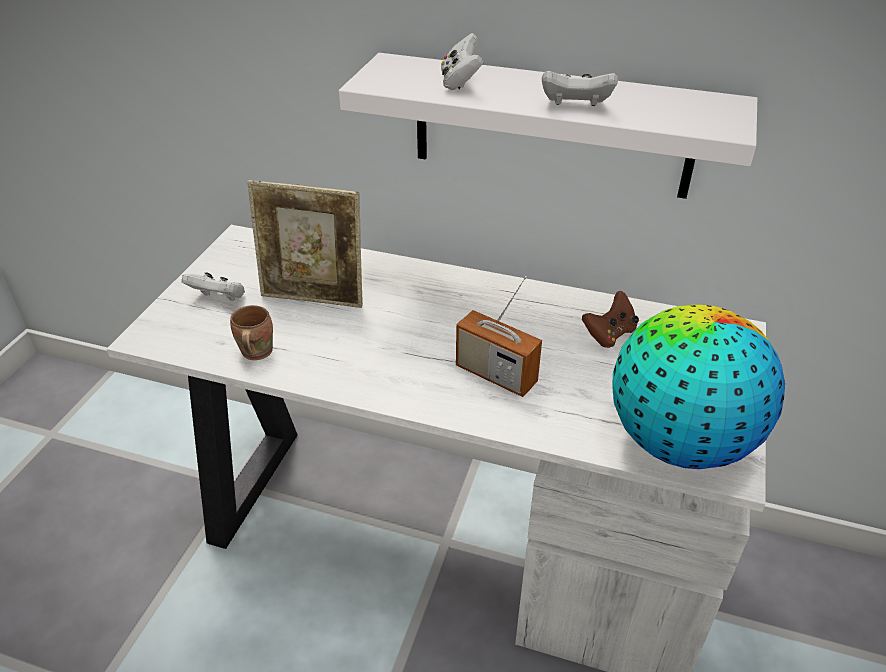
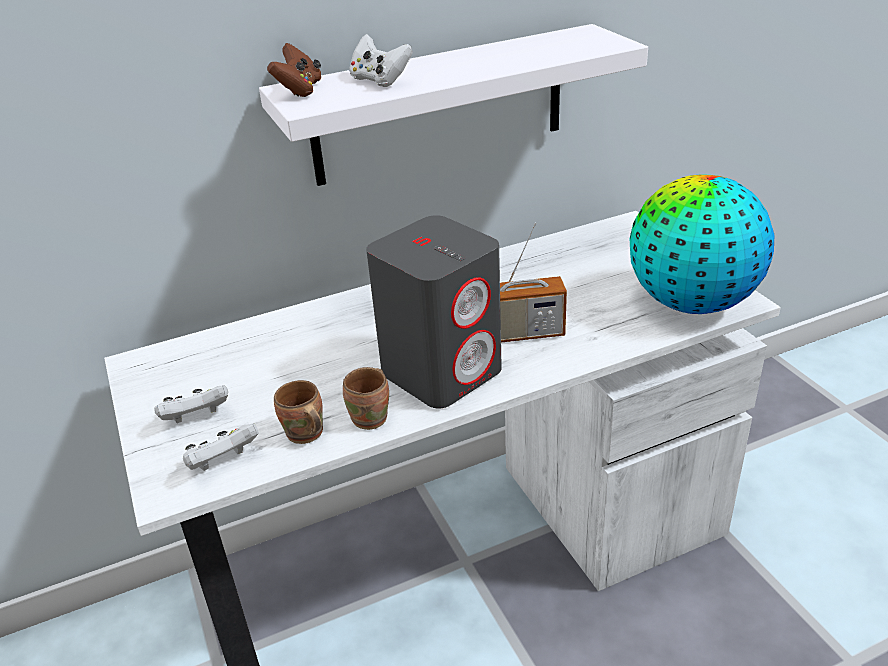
camera: 40 degrees left, 5 degrees down
(307, 369) = (373, 418): none -> brown mug
(314, 298) = (293, 367): picture frame -> none
(397, 365) = (442, 371): none -> grey speaker
(575, 106) = (498, 65): white game controller -> white game controller (223, 462)
(609, 334) = (558, 267): brown game controller -> brown game controller (299, 90)

